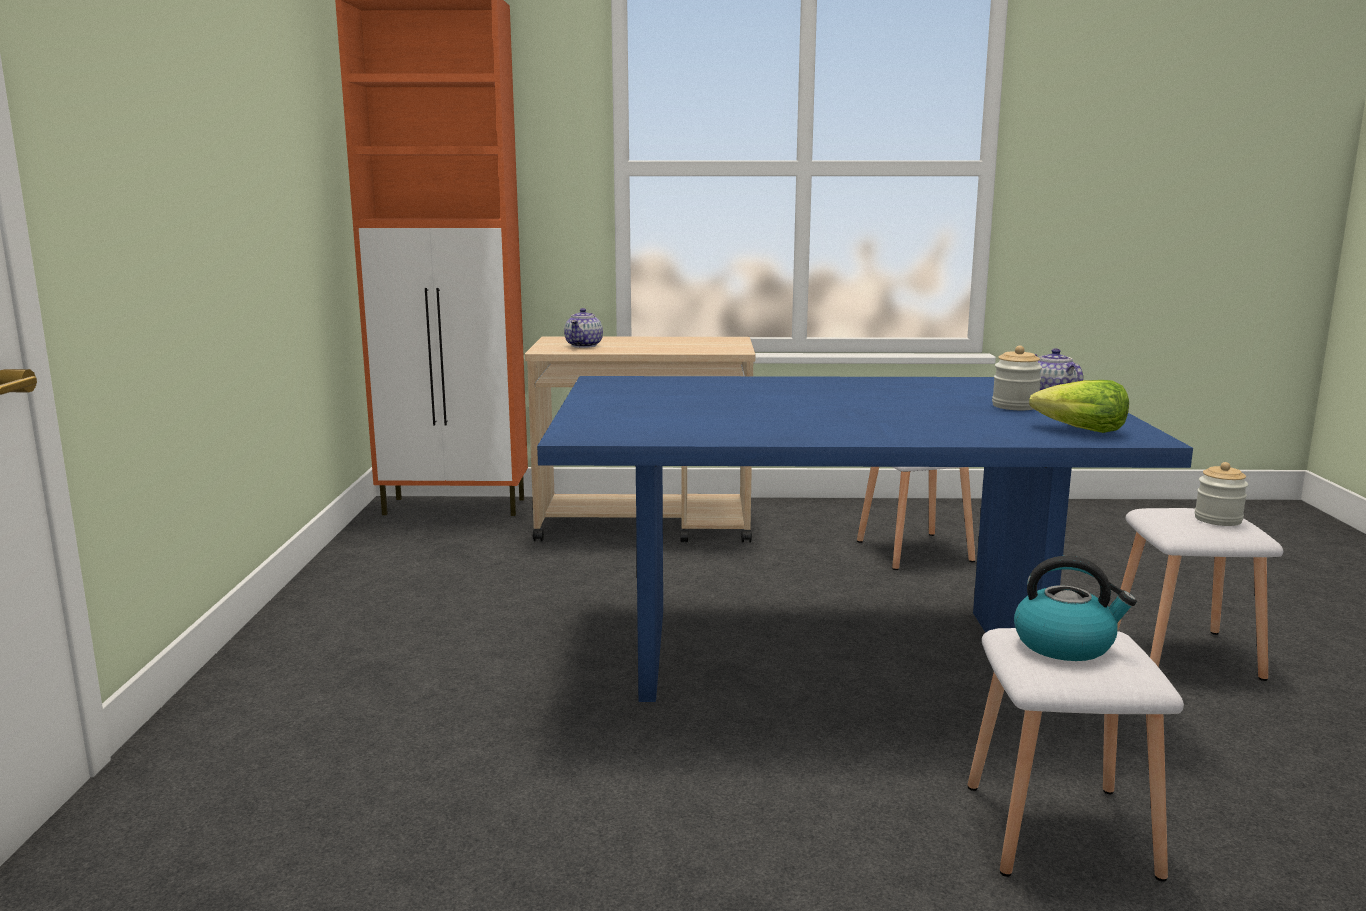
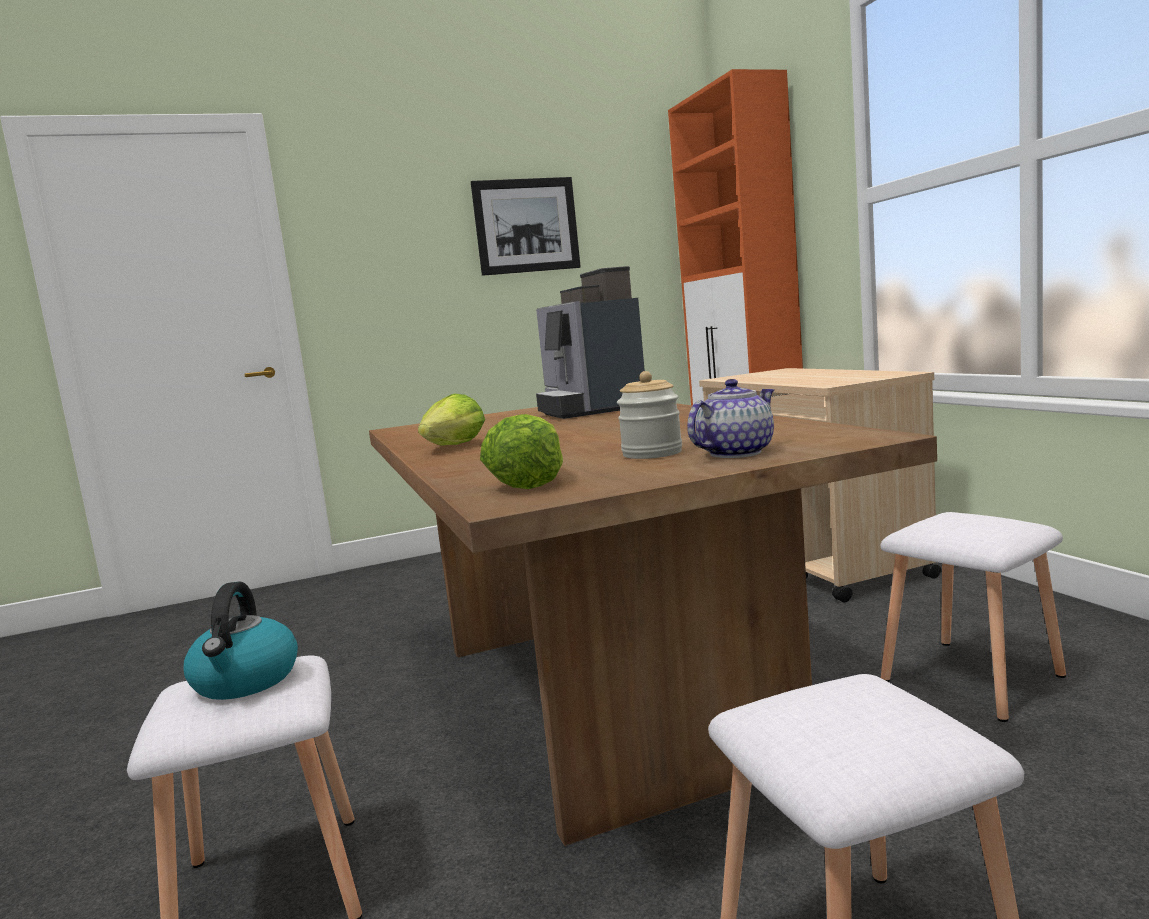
camera: 70 degrees right, 5 degrees down
(237, 126) = (526, 226): none -> picture
(584, 345) = (763, 375): teapot -> none
(681, 389) = (589, 409): none -> coffee machine
(827, 654) = (598, 696): blue dining table -> brown dining table
(833, 431) = (454, 446): none -> lettuce
(1218, 519) = (857, 733): jar -> none

